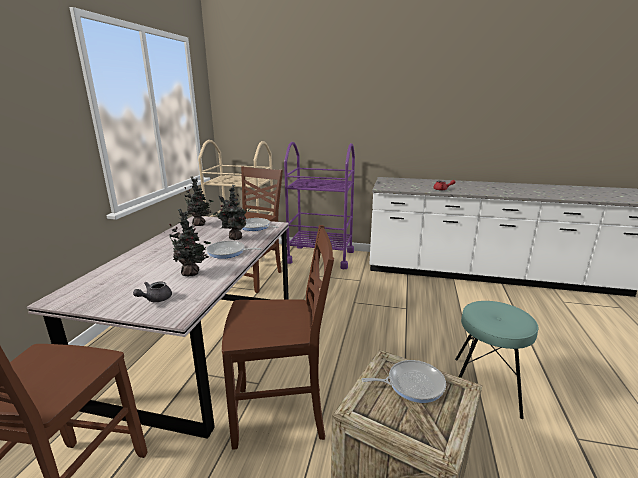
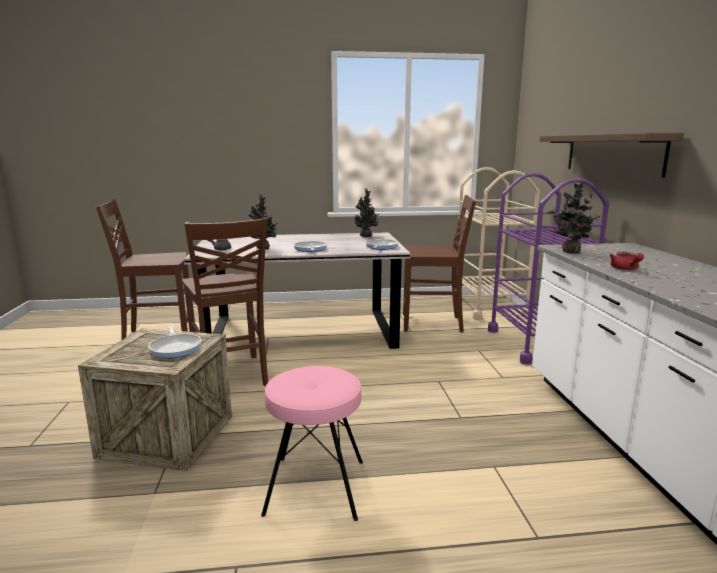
camera: 70 degrees right, 5 degrees down
(234, 238) = (343, 246): potted plant -> potted plant (569, 252)
(346, 126) = (612, 153): none -> shelf
(485, 386) = (315, 487): turquoise stool -> pink stool

